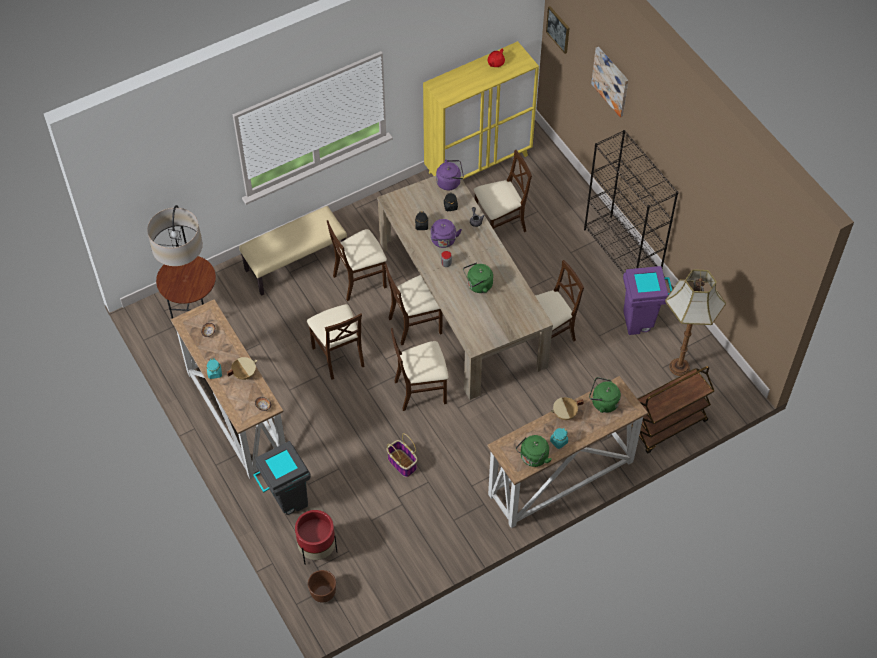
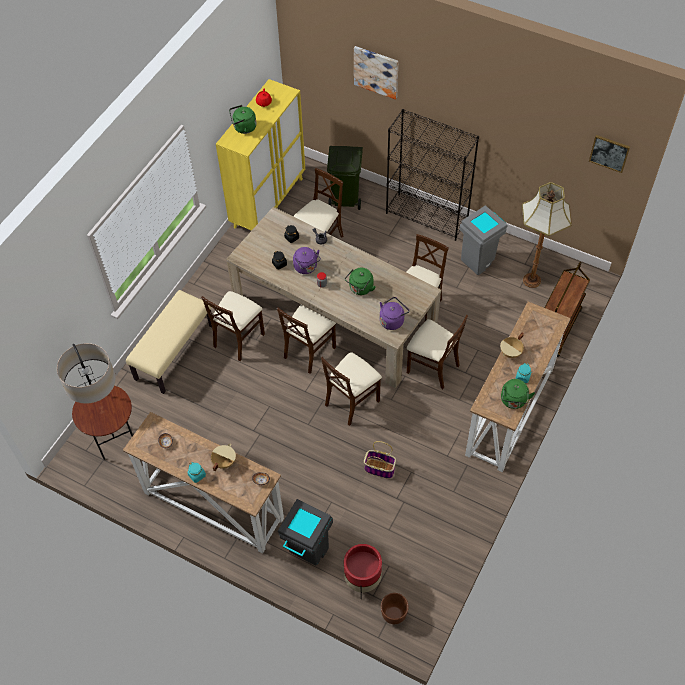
camera: 30 degrees left, 0 degrees up
(338, 355) = (264, 409): beige chair -> beige chair (432, 367)
(450, 182) = (277, 219): purple kettle -> purple kettle (392, 320)
(555, 195) = (346, 198): none -> green trash can
(558, 29) = (301, 52): picture -> picture (609, 153)
(603, 402) = (532, 328): green kettle -> green kettle (243, 128)
(640, 322) = (479, 261): purple trash can -> grey trash can

